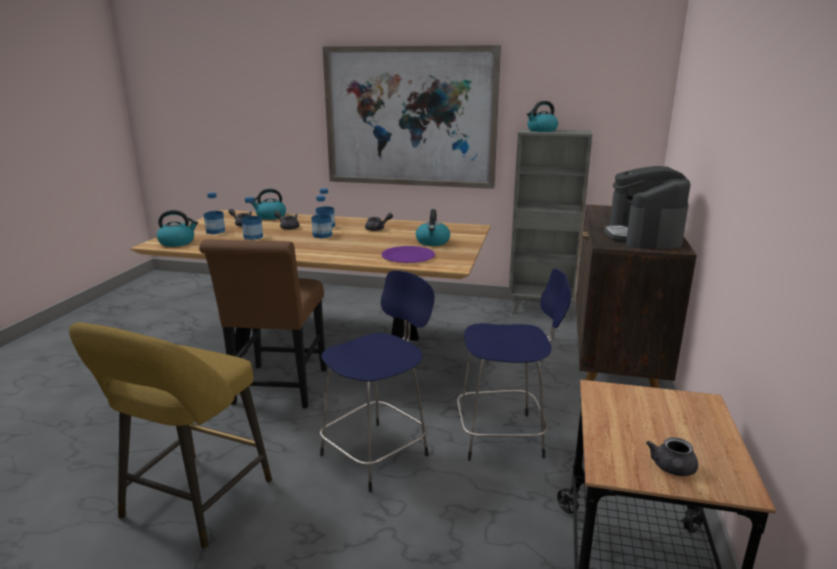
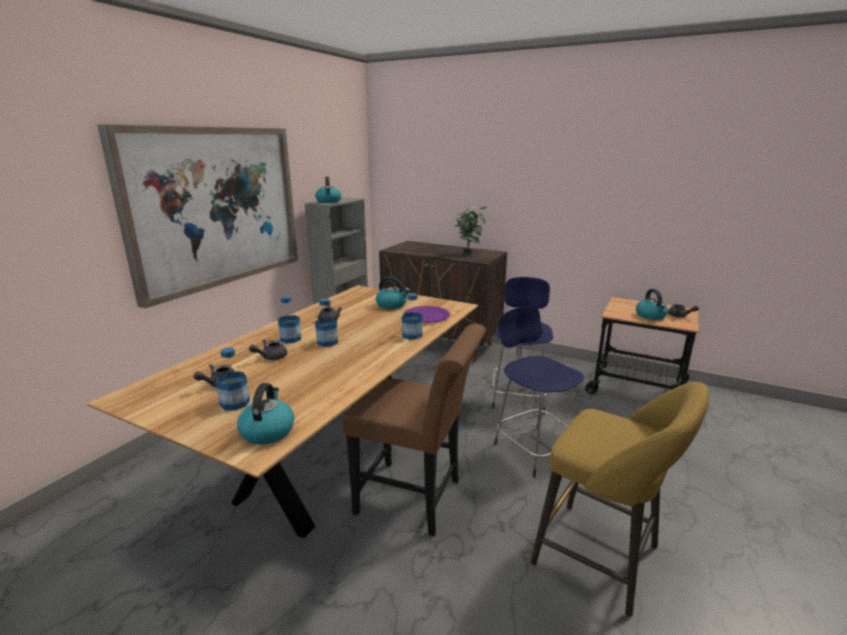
camera: 75 degrees left, 0 degrees up
(253, 237) = (294, 377): bottle -> bottle (412, 335)
(270, 217) = (200, 366): kettle -> kettle (651, 316)
(643, 236) = (469, 253): coffee machine -> potted plant

